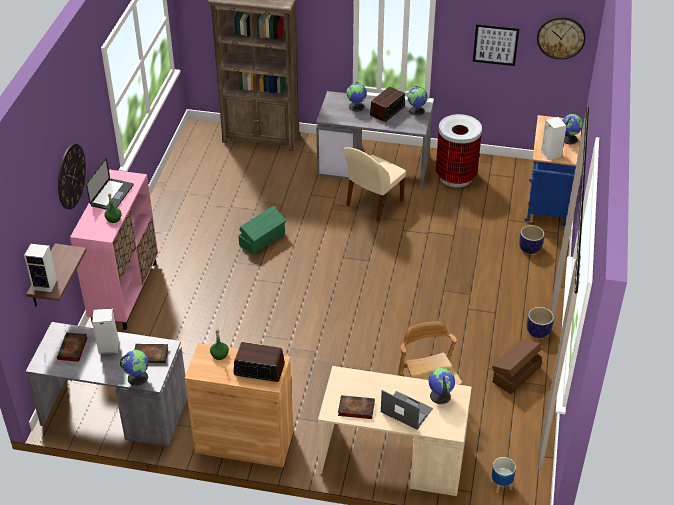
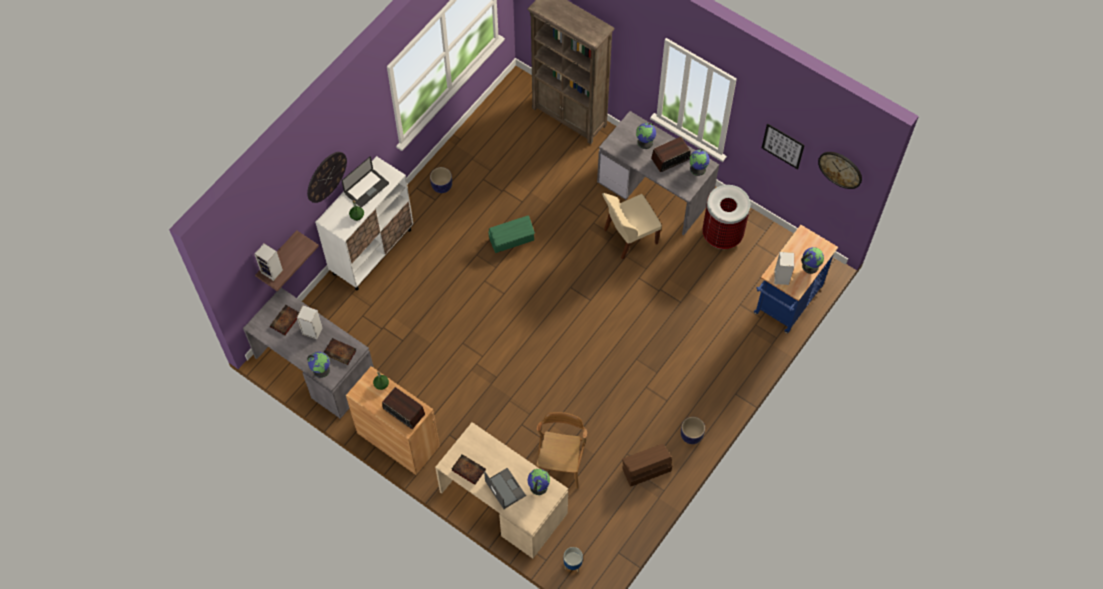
camera: 25 degrees right, 20 degrees up
(125, 292) = (372, 251): pink cabinet -> white cabinet
(530, 248) = (739, 345): planter -> planter (442, 186)

